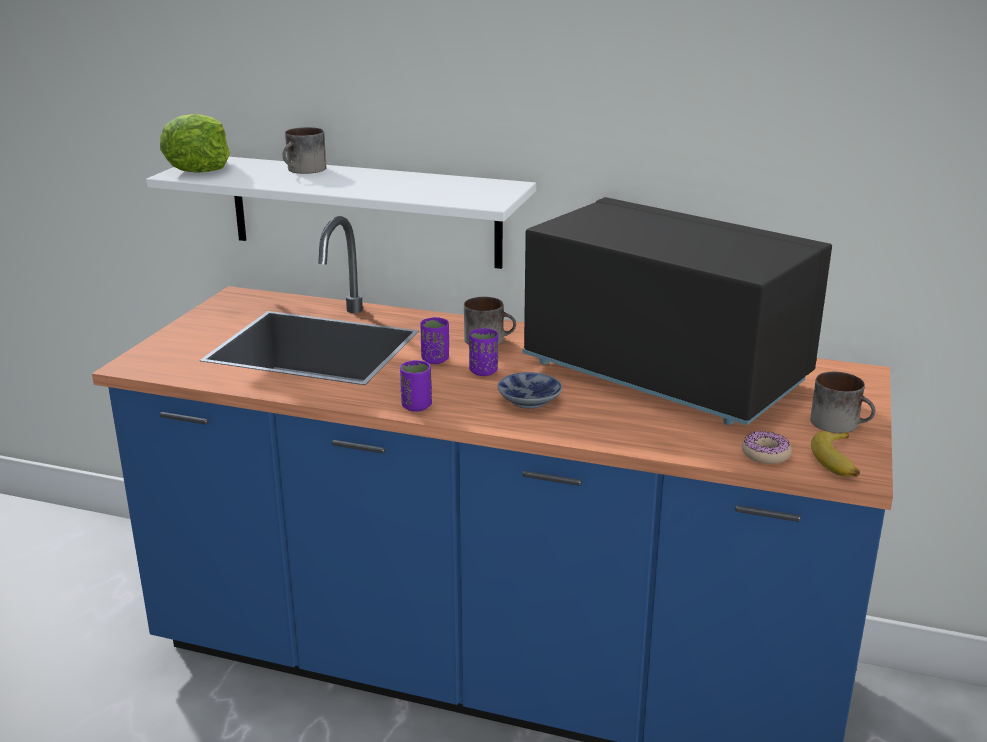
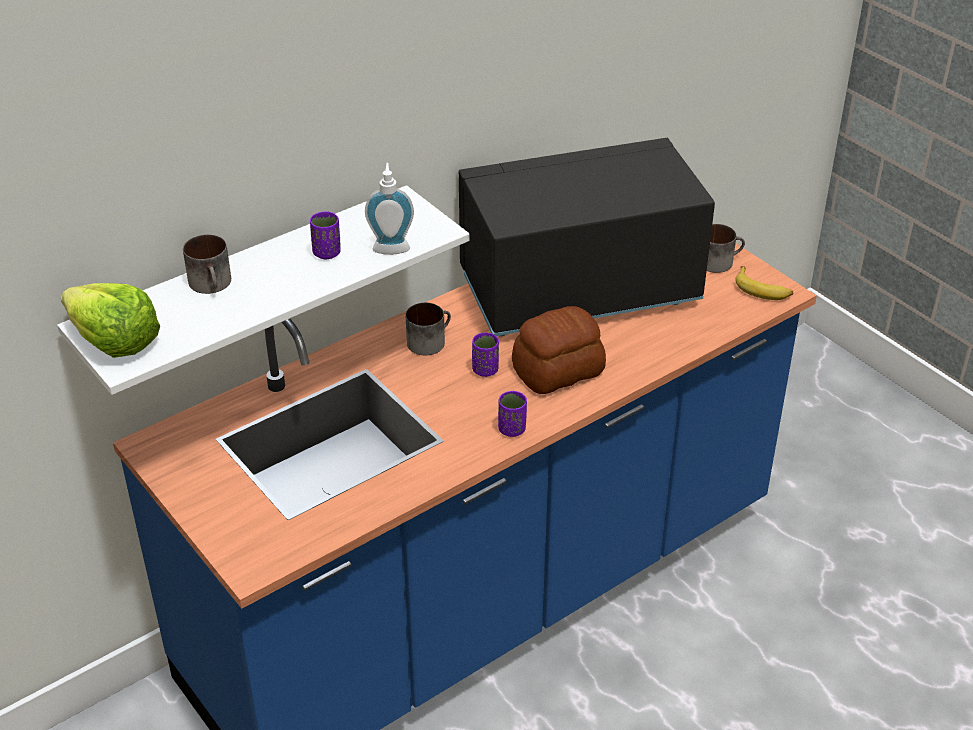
camera: 55 degrees left, 15 degrees up
(435, 359) = (436, 385): purple cup -> purple cup (327, 253)
(437, 196) = (391, 247): none -> soap dispenser
(530, 401) = (559, 371): bowl -> bread
(765, 454) = (729, 311): donut -> none

